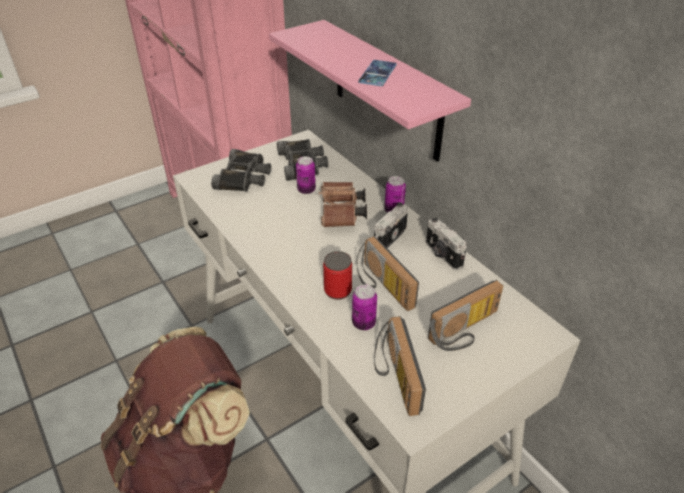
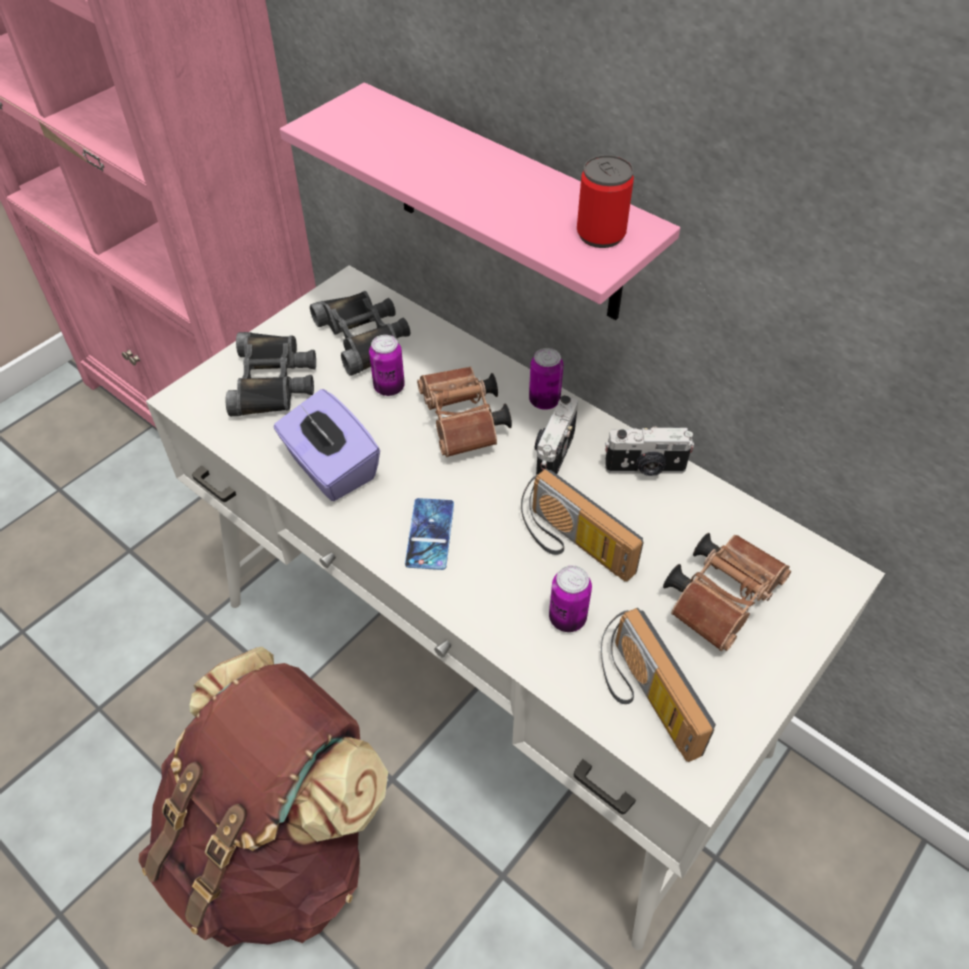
camera: 15 degrees left, 10 degrees up
(257, 222) = (330, 468): none -> purple tissue box
(337, 290) = (507, 568): can -> can (600, 234)
(377, 73) = (508, 195): phone -> phone (430, 534)
(442, 255) = (645, 468): camera -> camera turned 45 degrees counterclockwise
(466, 331) = (723, 596): radio -> brown binoculars

